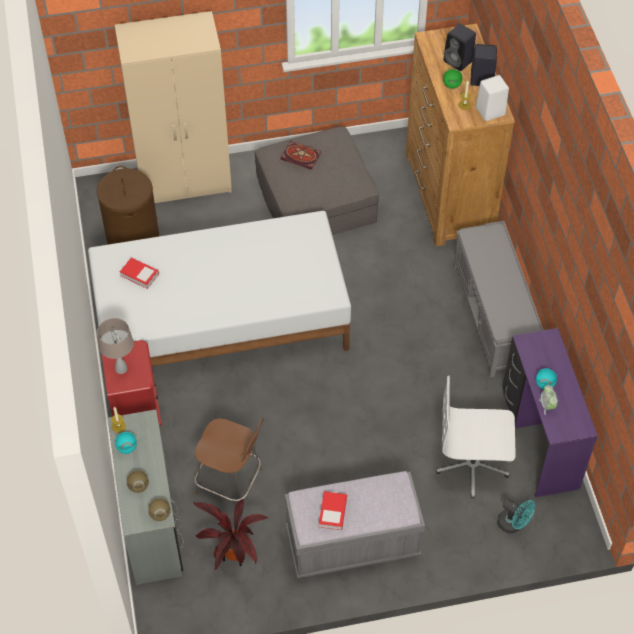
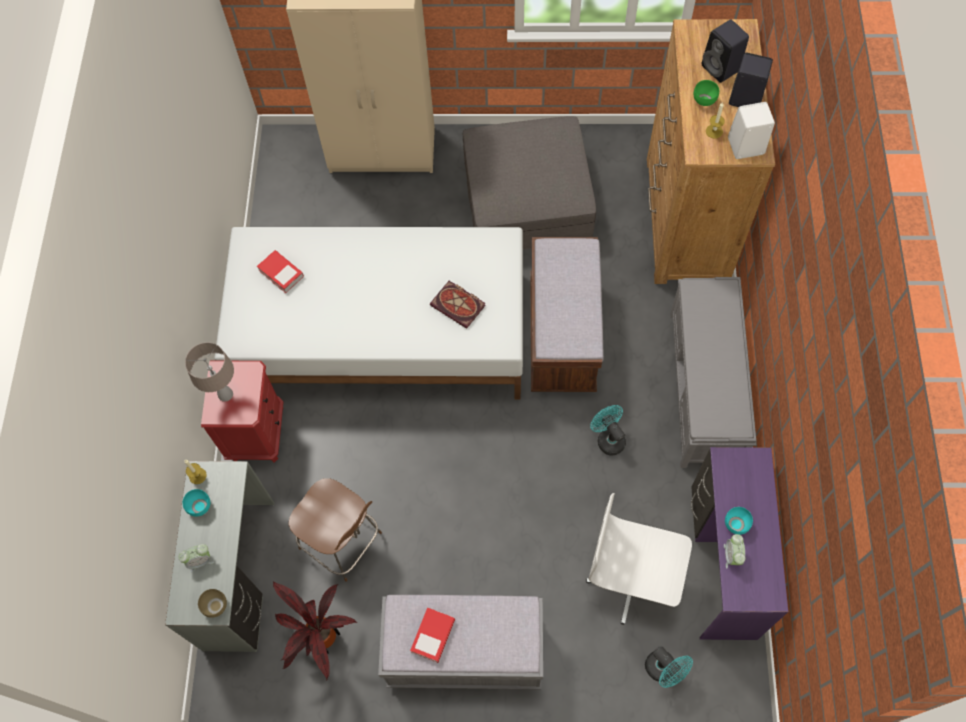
camera: 15 degrees right, 10 degrees up
(133, 238) = (307, 211): brown laundry basket -> none
(139, 485) = (200, 561): brown bowl -> alarm clock
(302, 156) = (515, 148): book -> book (459, 305)
(370, 296) = (562, 334): none -> brown bench
(427, 366) = (608, 438): none -> turquoise fan

